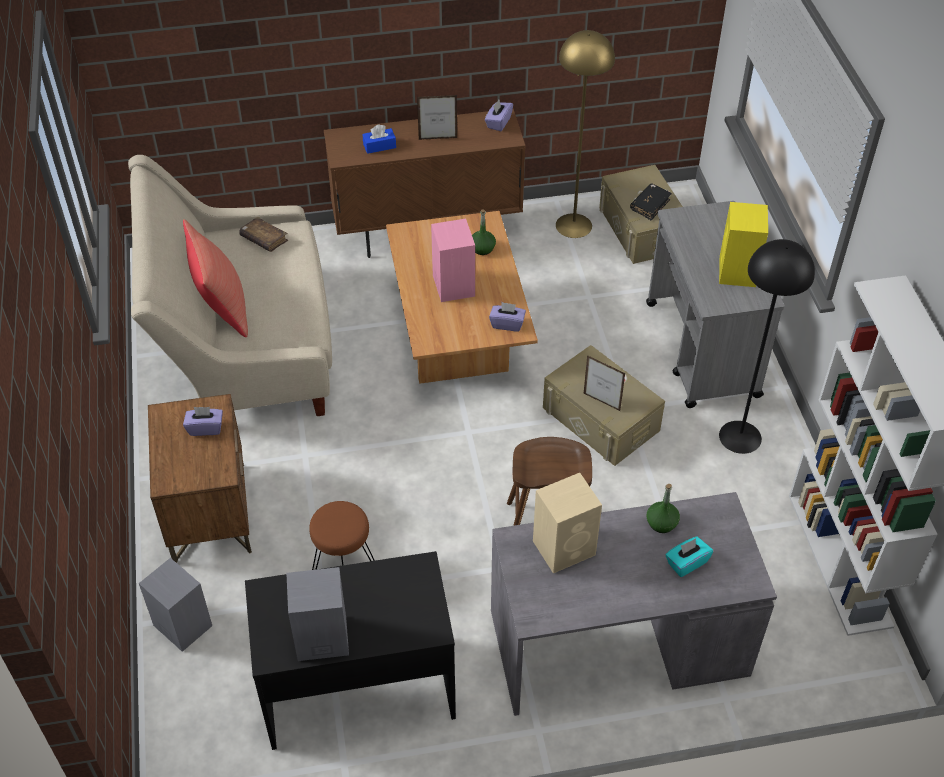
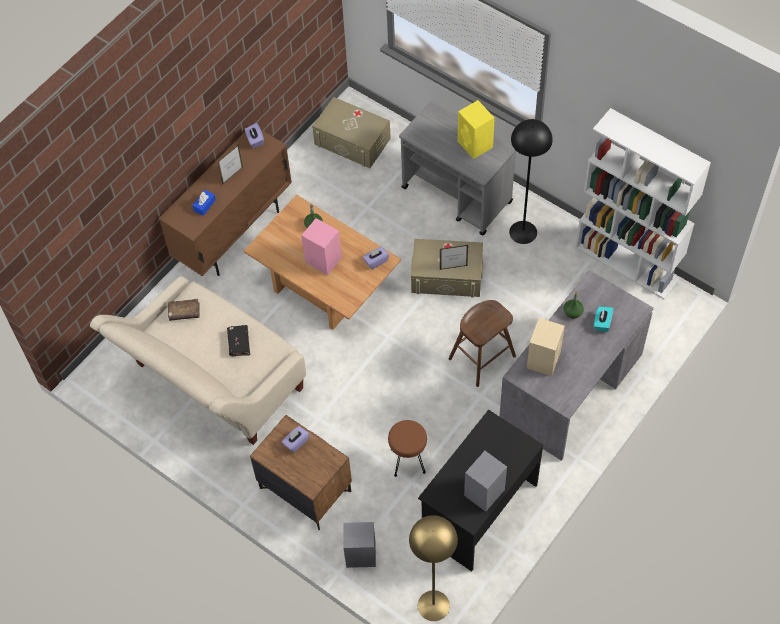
camera: 40 degrees left, 10 degrees up
(222, 307) = (211, 371): red pillow -> none
(573, 225) = (312, 167): yellow floor lamp -> yellow floor lamp (433, 605)
(650, 205) = (358, 127): black book -> black book (239, 343)

